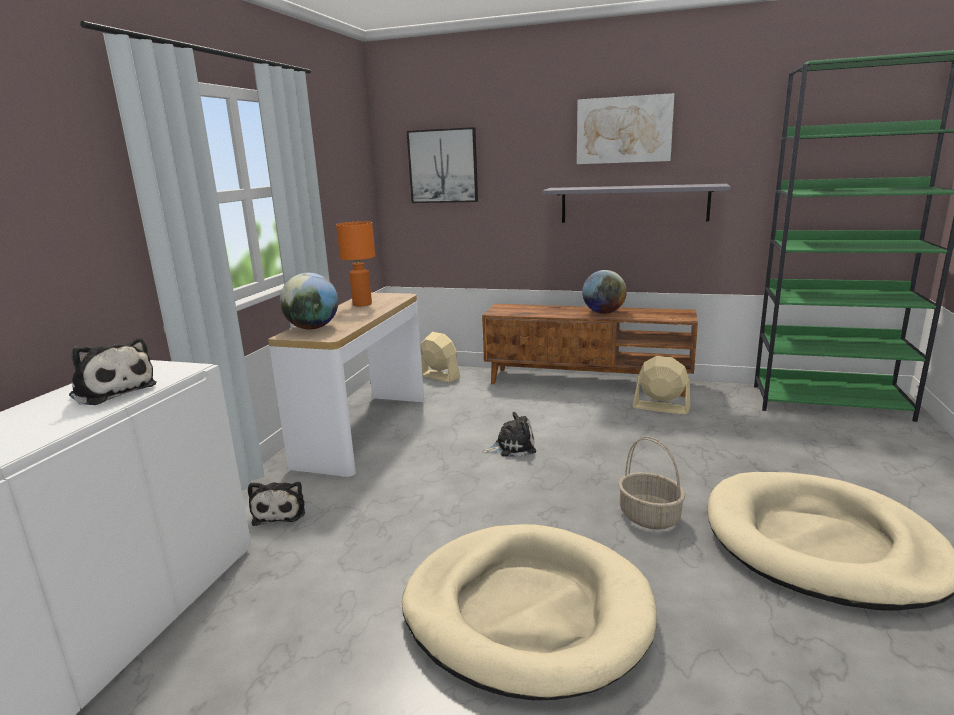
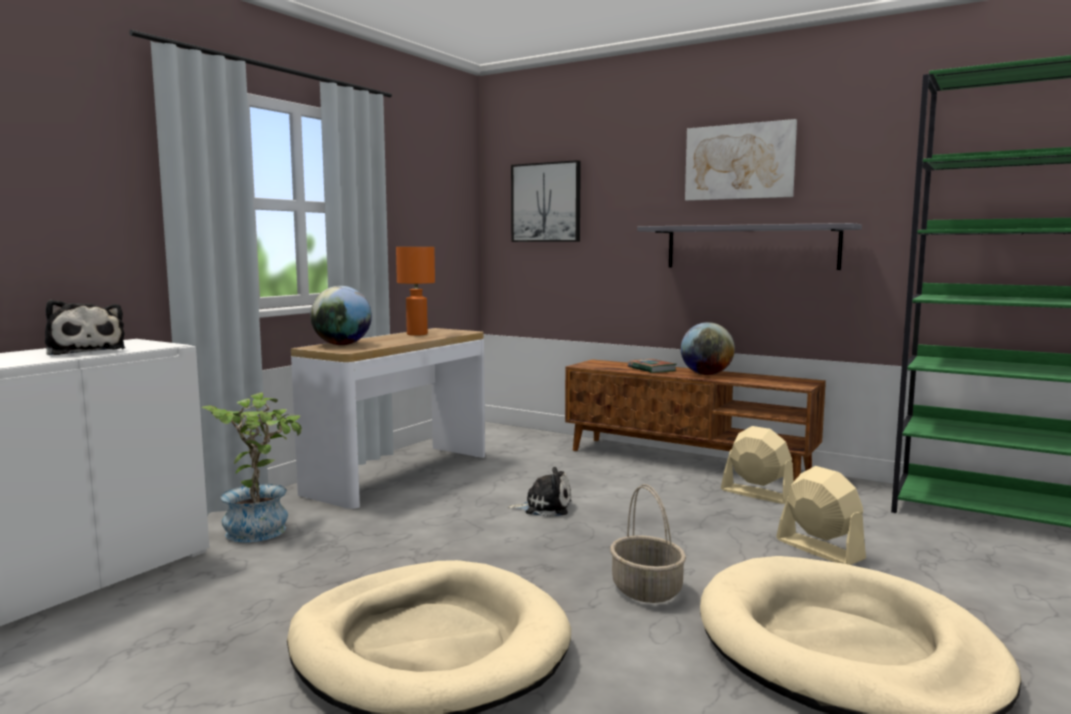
camera: 15 degrees right, 10 degrees down
(280, 511) = (261, 527): plush toy -> potted plant
(438, 376) = (520, 438): beige fan -> beige fan (819, 549)
(555, 311) = (651, 369): none -> book

